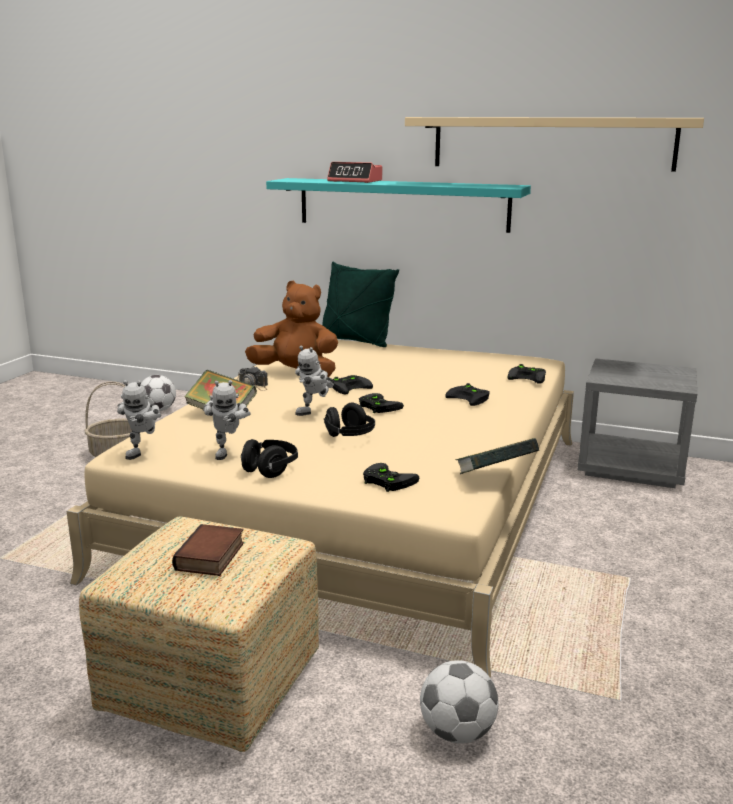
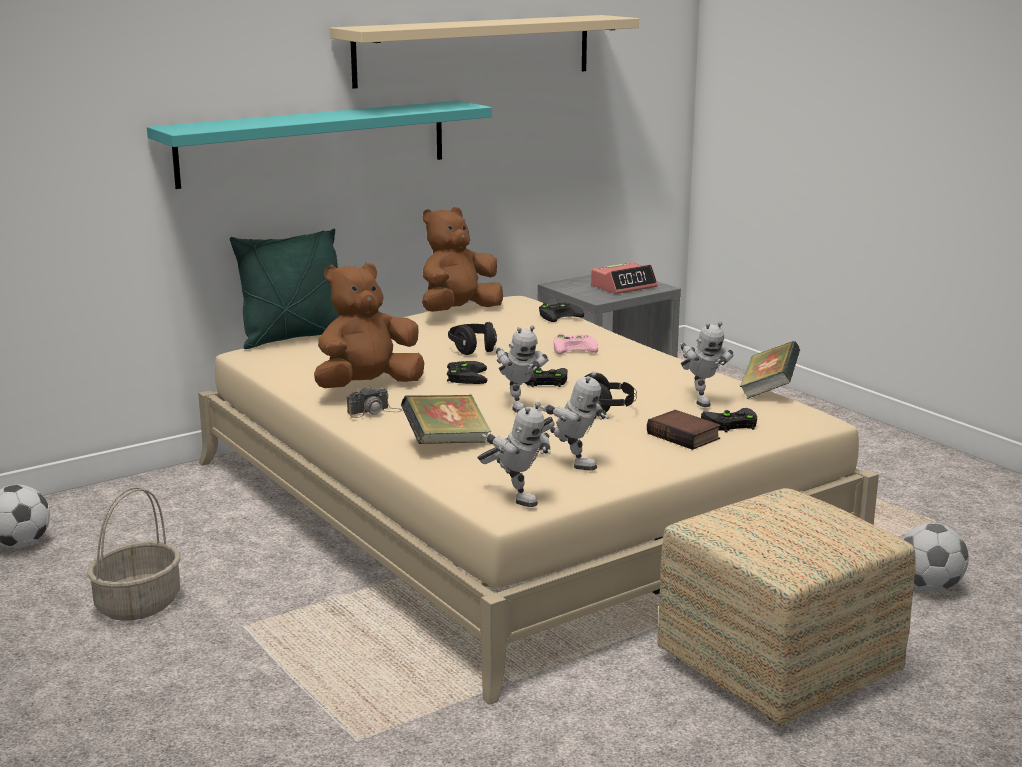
camera: 55 degrees left, 0 degrees up
(211, 557) = (795, 523): book -> book (685, 436)
(270, 469) = (644, 457): black headphones -> black headphones (473, 349)
(355, 181) = (275, 120): alarm clock -> alarm clock (624, 286)
(427, 460) = (701, 400): none -> toy robot
(470, 398) = (575, 347): black game controller -> pink game controller
(477, 355) = (458, 312): none -> brown plush toy

